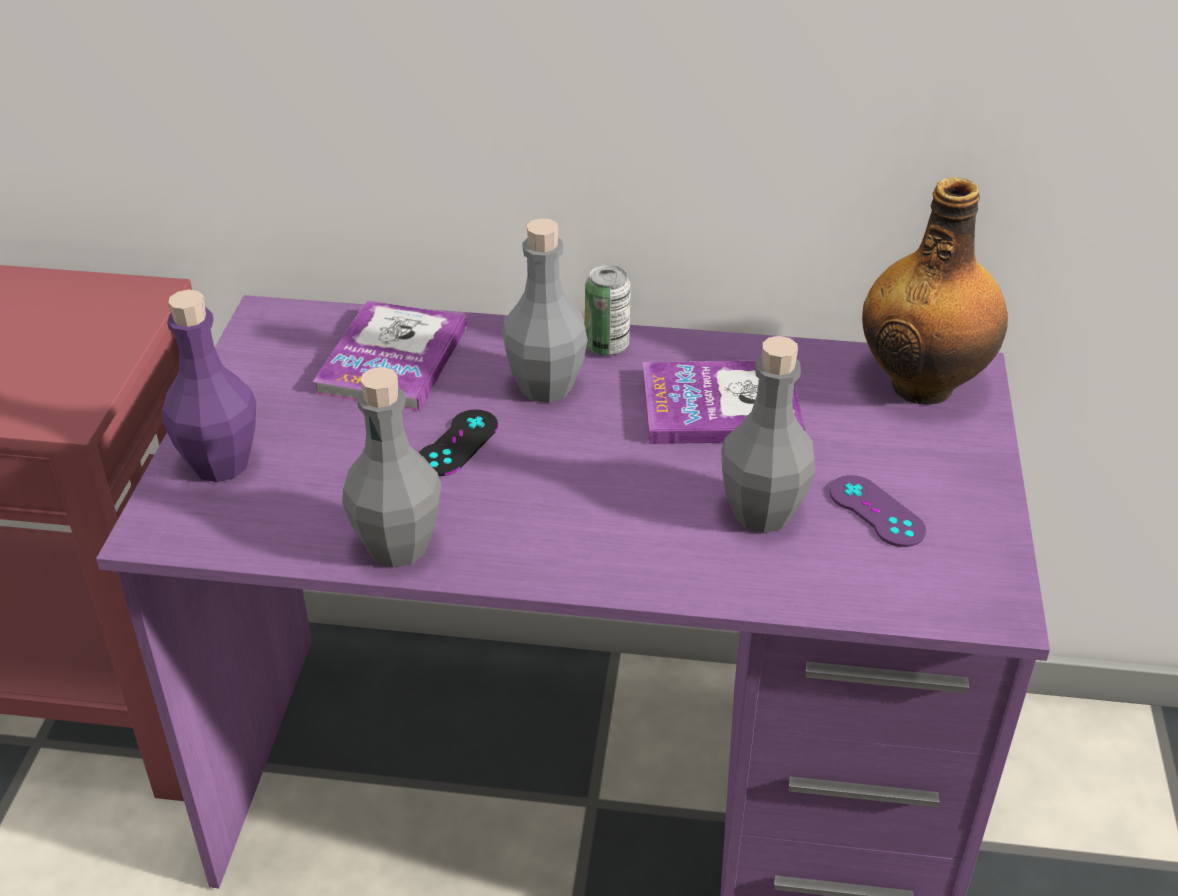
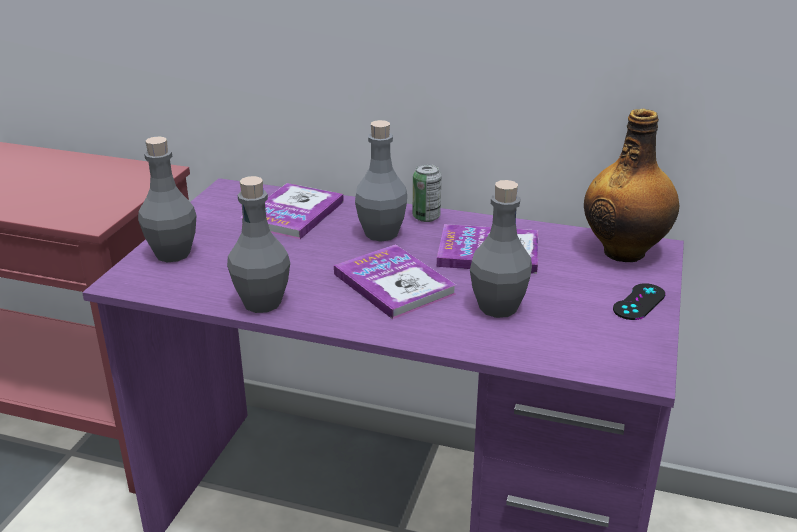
camera: 10 degrees right, 10 degrees down
(220, 464) = (172, 254): purple bottle -> grey bottle
(457, 443) = (317, 256): black game controller -> black game controller (639, 302)
(592, 485) = (394, 284): none -> book
(876, 511) = (574, 313): purple game controller -> none

